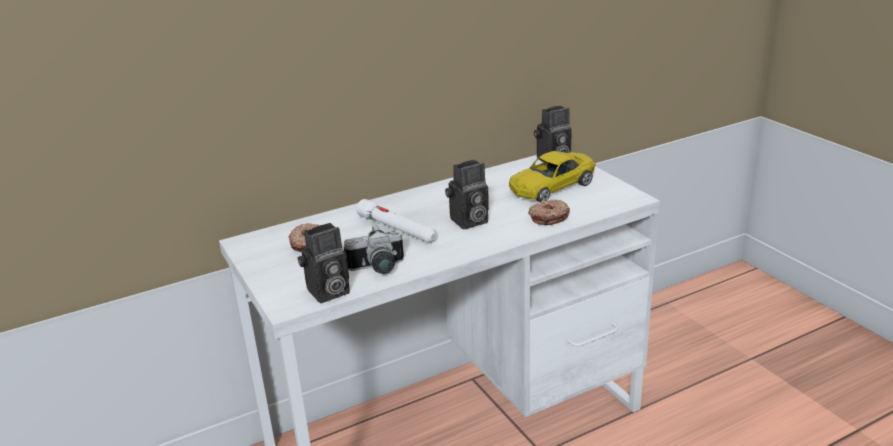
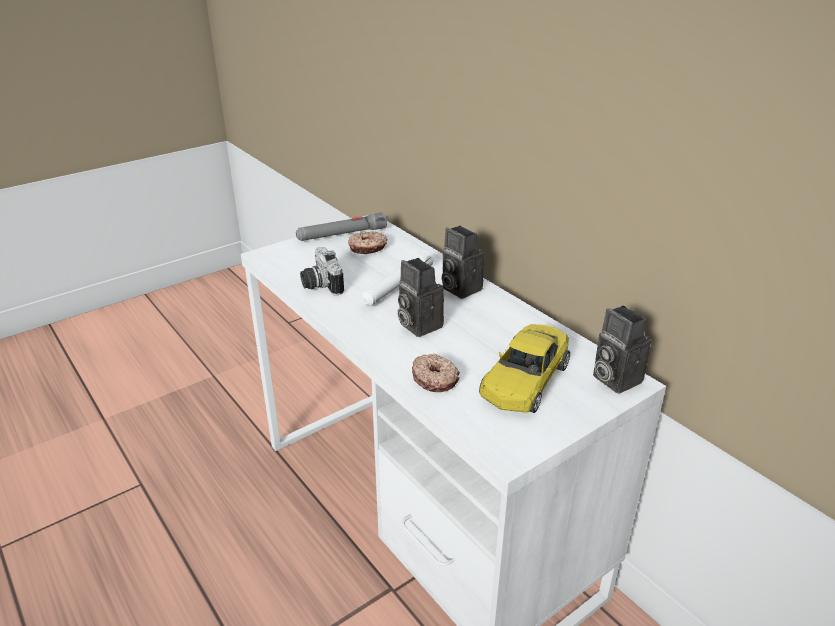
camera: 80 degrees right, 5 degrees up
(264, 258) = (342, 234): none -> grey flashlight
(327, 293) = (281, 268): camera -> camera (458, 288)
(552, 187) = (525, 379): yellow toy car -> yellow toy car turned 105 degrees counterclockwise

